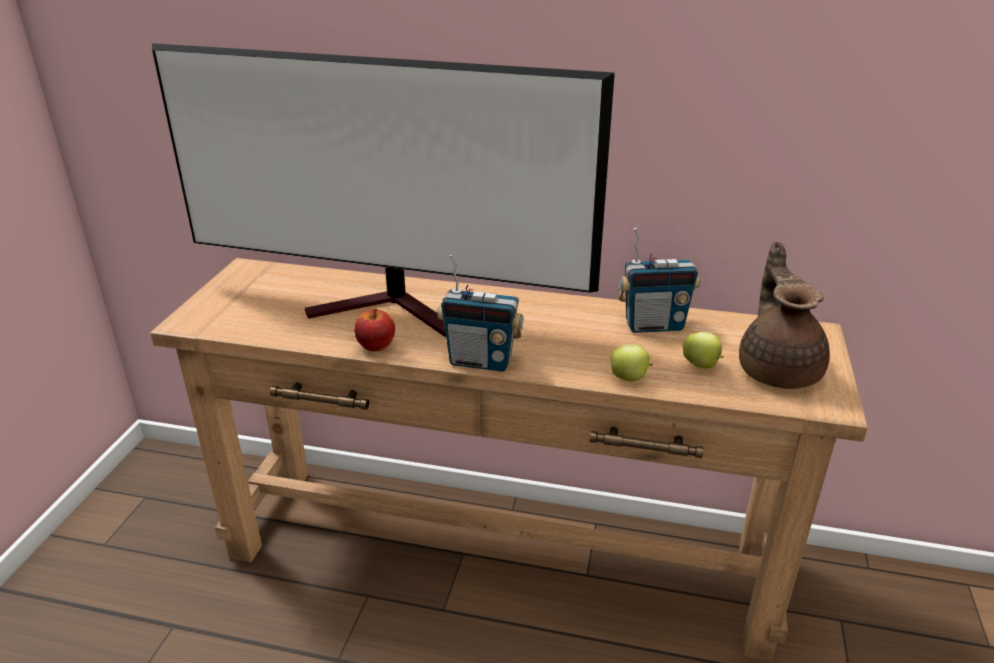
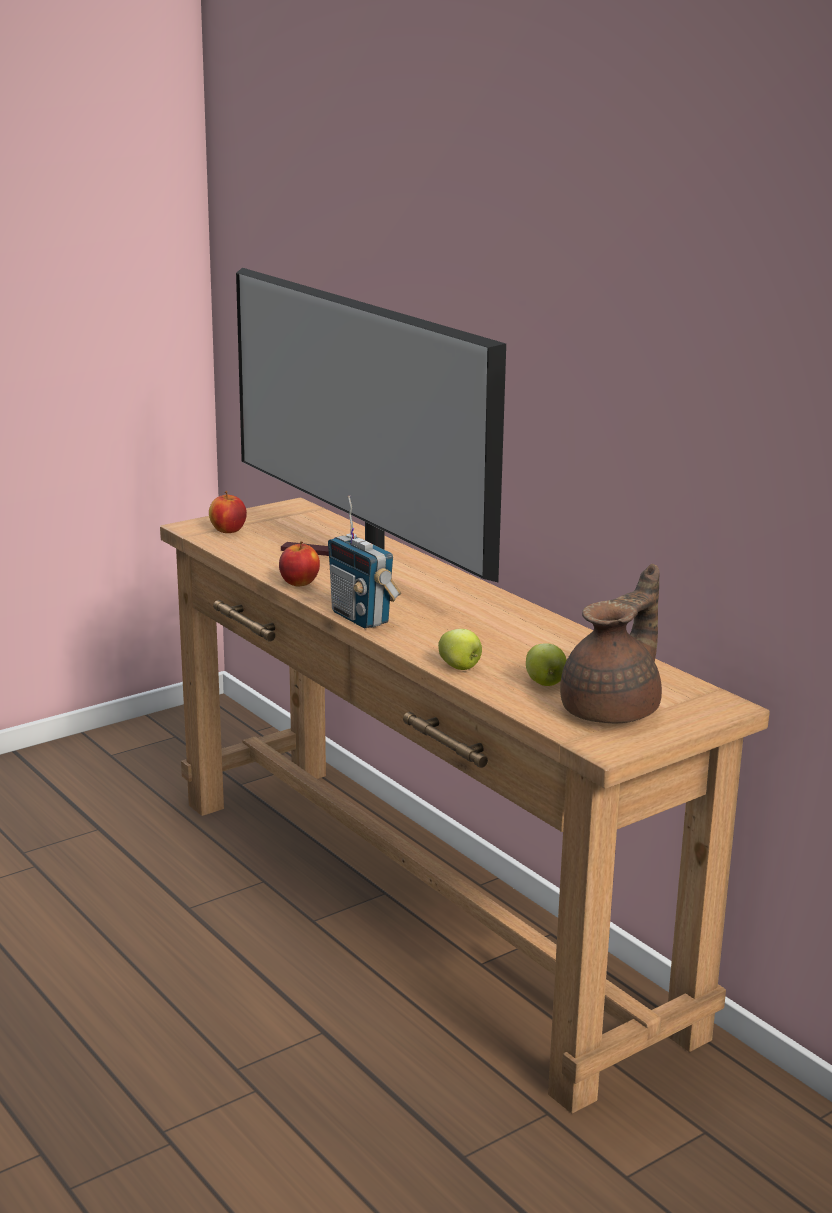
camera: 40 degrees right, 10 degrees down
(227, 314) = (228, 531): none -> apple
(653, 325) = (564, 647): radio -> none

